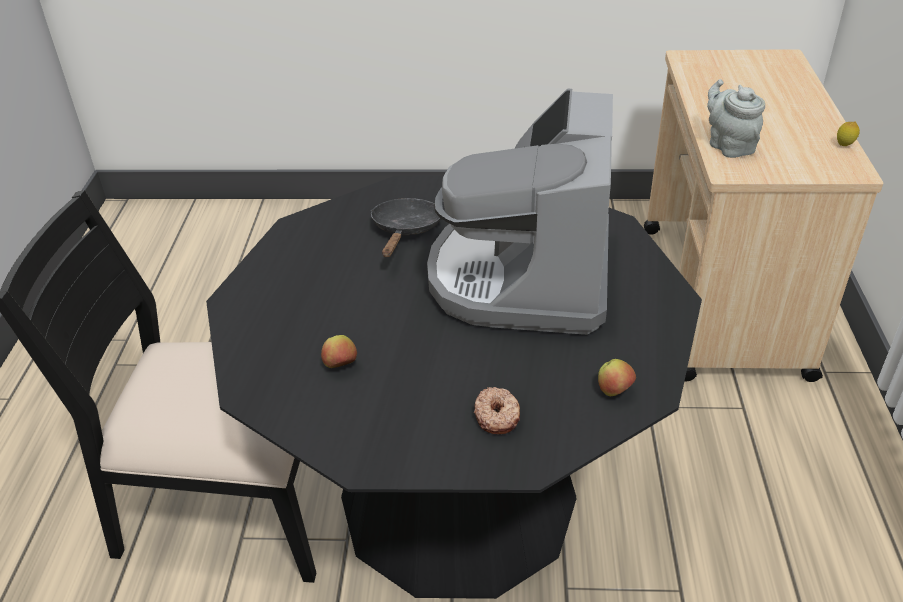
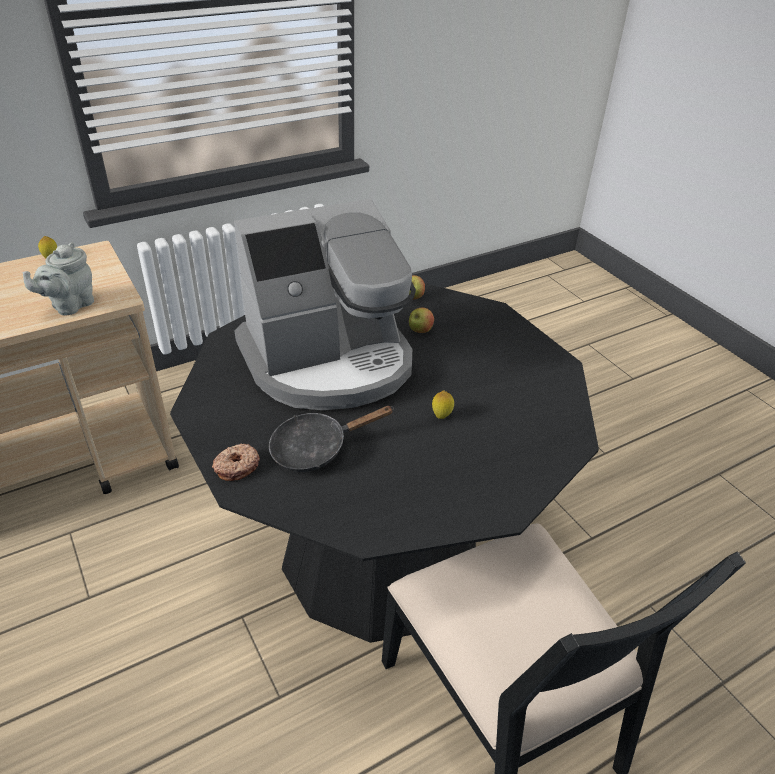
camera: 125 degrees left, 0 degrees up
(340, 366) = (504, 408): apple -> apple (420, 331)
(374, 316) = (441, 416): none -> lemon
(497, 416) = (474, 330): donut -> donut (236, 466)

